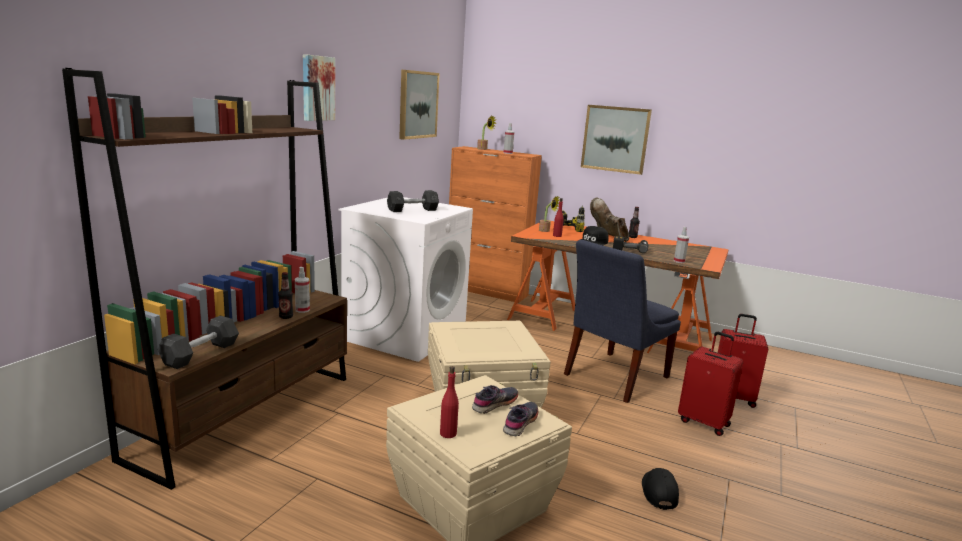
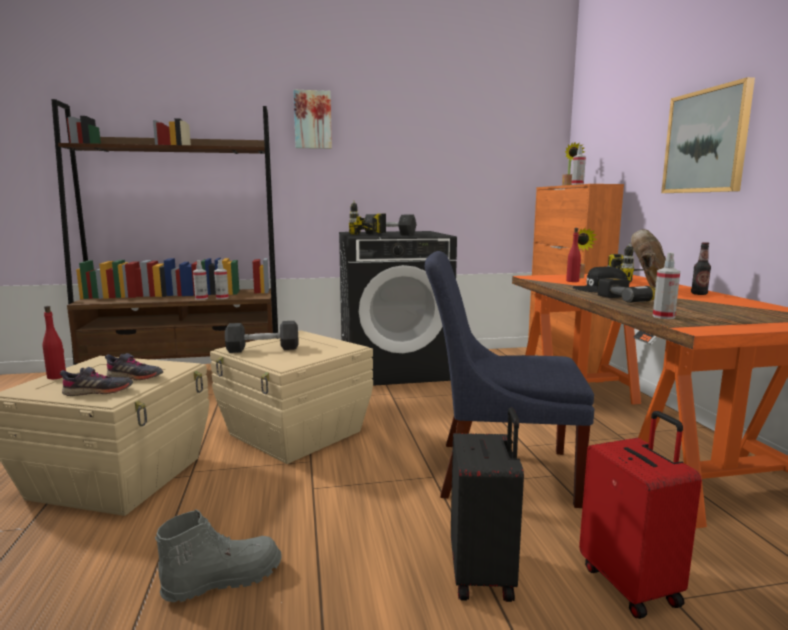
camera: 55 degrees right, 5 degrees down
(200, 354) = (109, 301): grey dumbbell -> grey dumbbell (263, 349)
(286, 317) = (201, 298): bottle -> spray bottle
(405, 334) = (394, 368): white washing machine -> black washing machine
(416, 218) = (360, 236): none -> power drill
(417, 104) = (475, 138): picture -> none
(658, 492) = (223, 580): black cap -> grey boot
(704, 422) = (484, 574): red suitcase -> black suitcase

